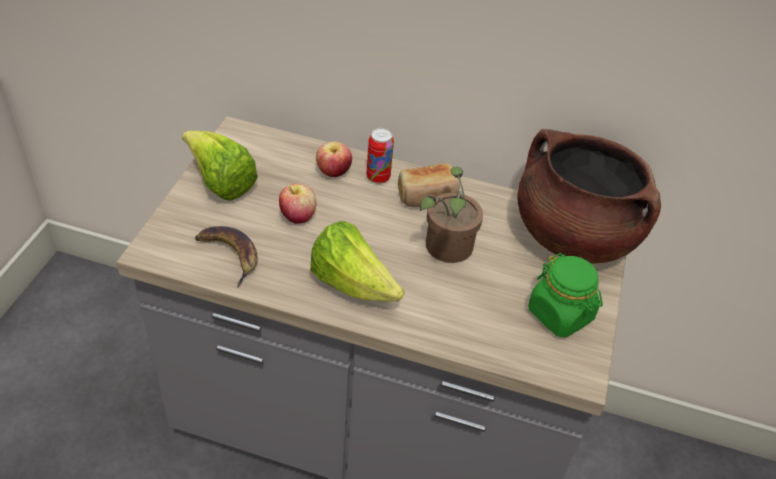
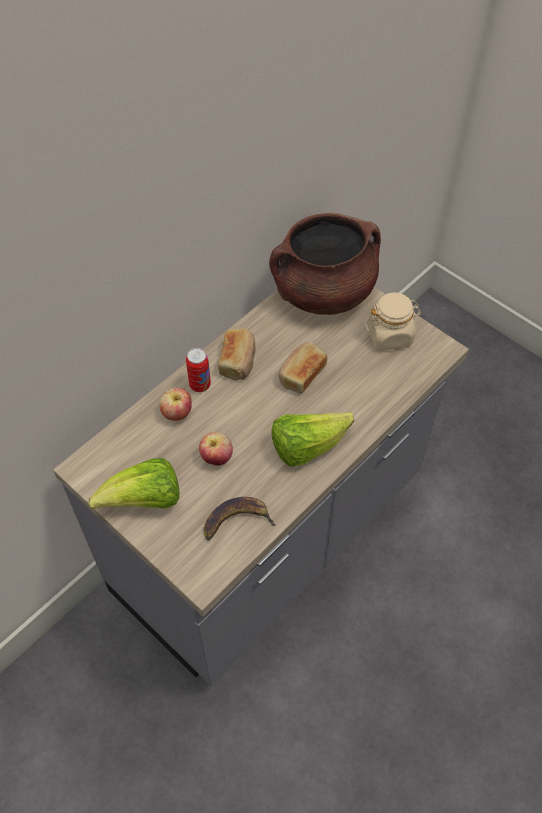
camera: 60 degrees left, 10 degrees up
(446, 250) = (301, 374): potted plant -> bread
(560, 314) = (390, 335): green jar -> beige jar

